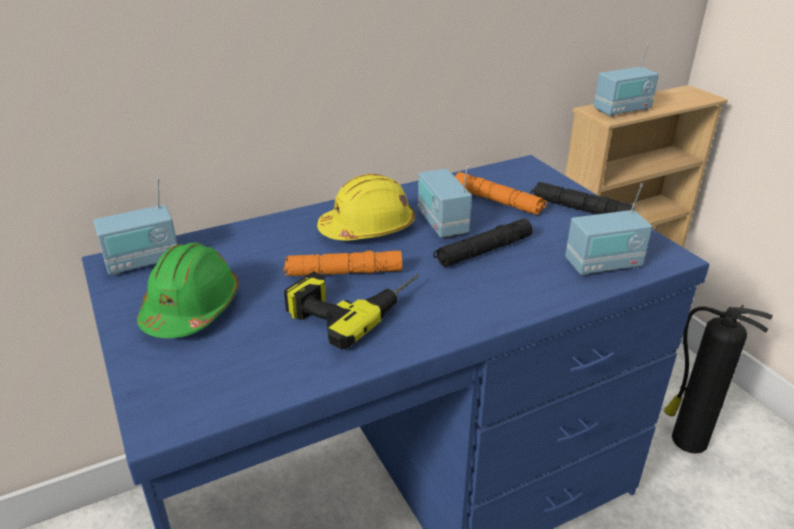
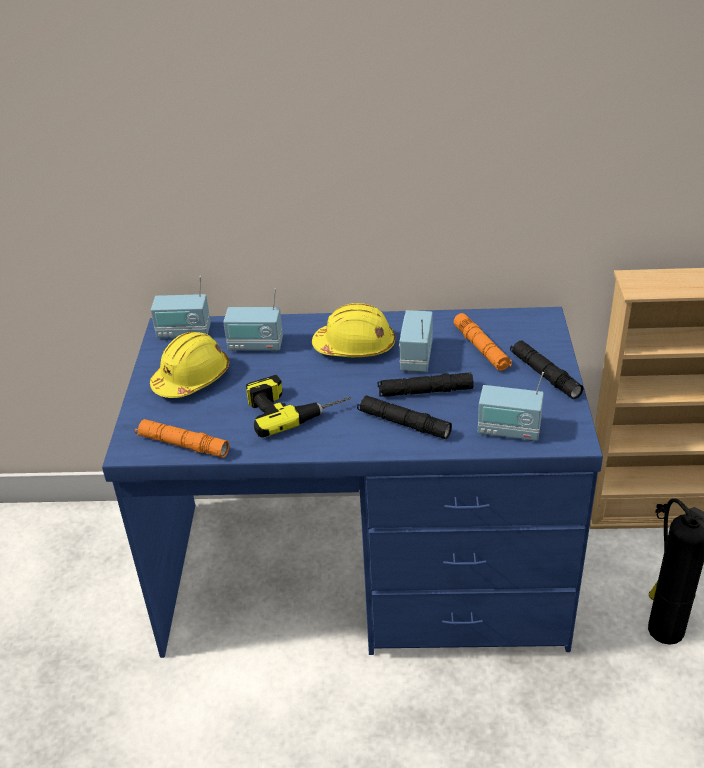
camera: 30 degrees right, 5 degrees up
(191, 309) = (192, 378): green hard hat -> yellow hard hat
(343, 272) = (308, 379): orange flashlight -> orange flashlight (183, 444)
(493, 287) = (404, 423): none -> black flashlight
(622, 110) = (658, 284): radio -> radio (255, 346)

